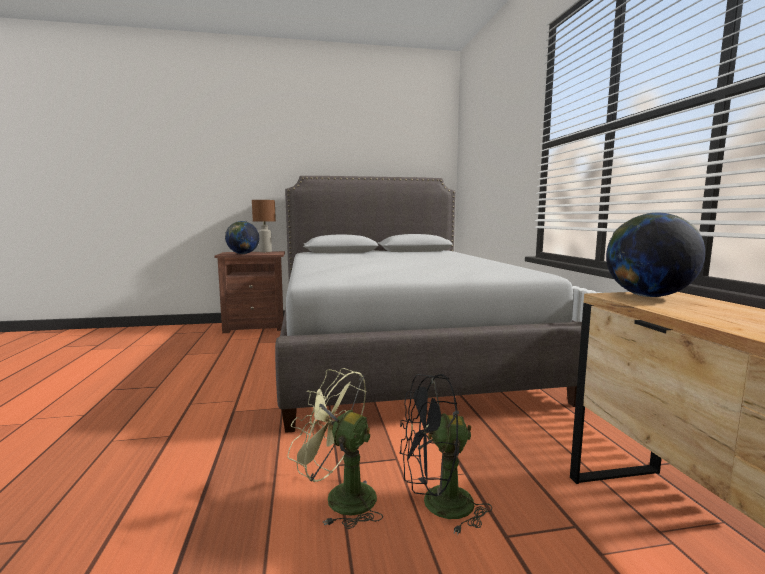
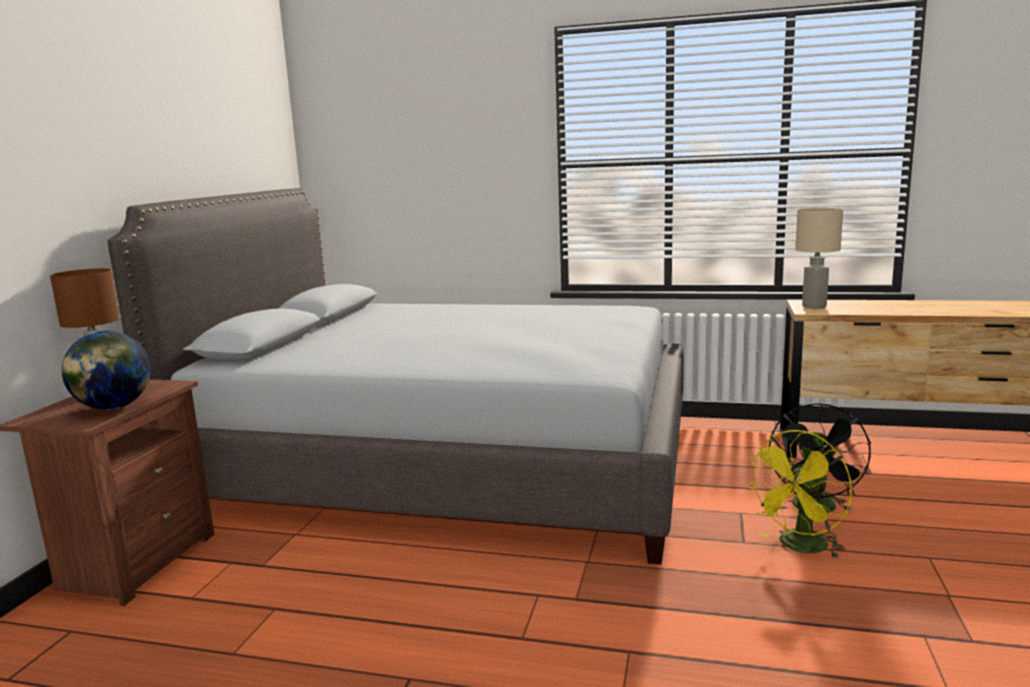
camera: 65 degrees left, 5 degrees up
(340, 497) = (799, 547): green fan -> yellow fan
(648, 296) = (813, 306): globe -> beige table lamp

